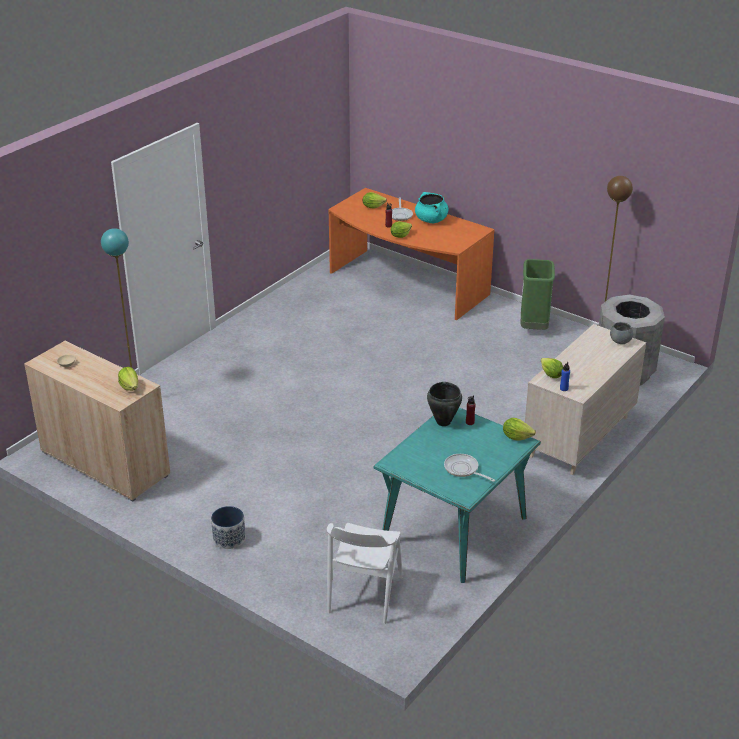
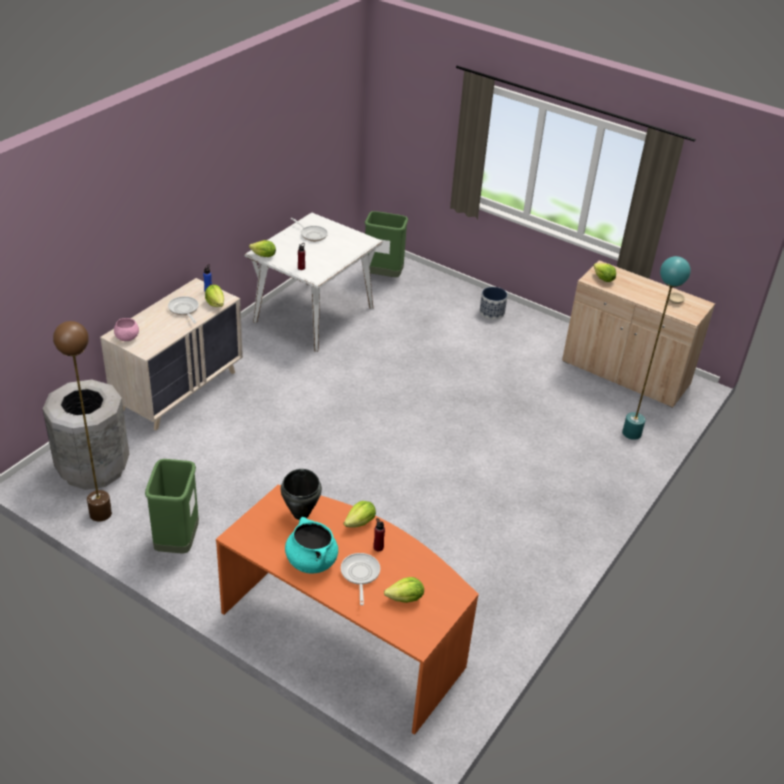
camera: 175 degrees right, 5 degrees up
(365, 594) = (383, 276): white chair -> green trash can
(443, 422) = (324, 268): black cooking pot -> black cooking pot (301, 514)
(454, 530) = (314, 314): turquoise dining table -> white dining table
(579, 368) = (184, 310): none -> frying pan
(620, 341) = (127, 338): grey bowl -> pink bowl

